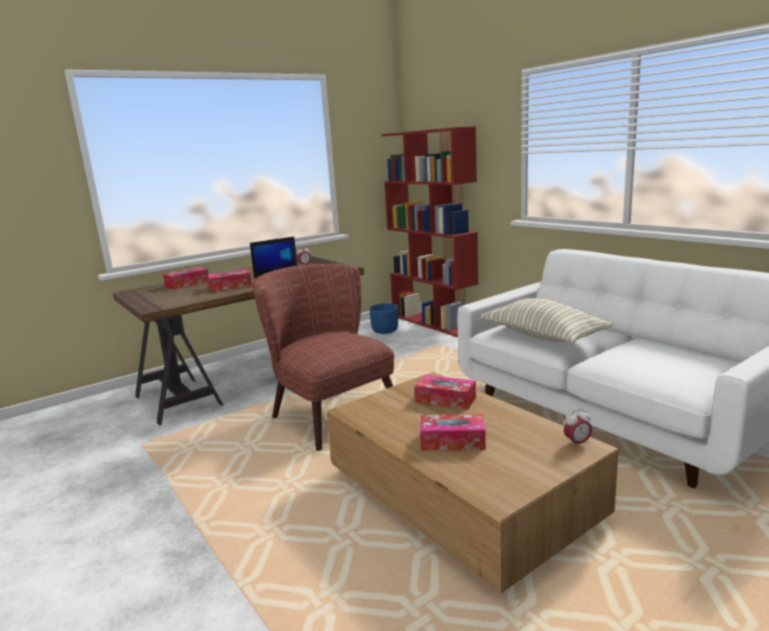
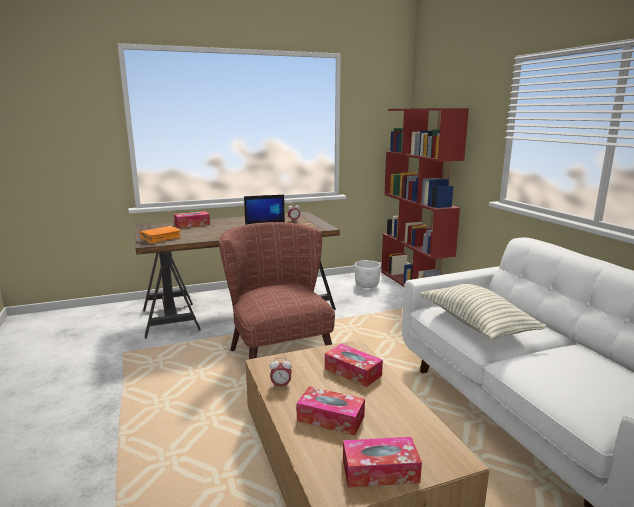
camera: 15 degrees right, 0 degrees up
(164, 302) = (161, 239): none -> orange book
(230, 286) = (220, 232): tissue box -> tissue box (380, 471)
(385, 331) = (367, 285): blue planter -> white planter
(577, 443) = (449, 451): alarm clock -> alarm clock (281, 385)

